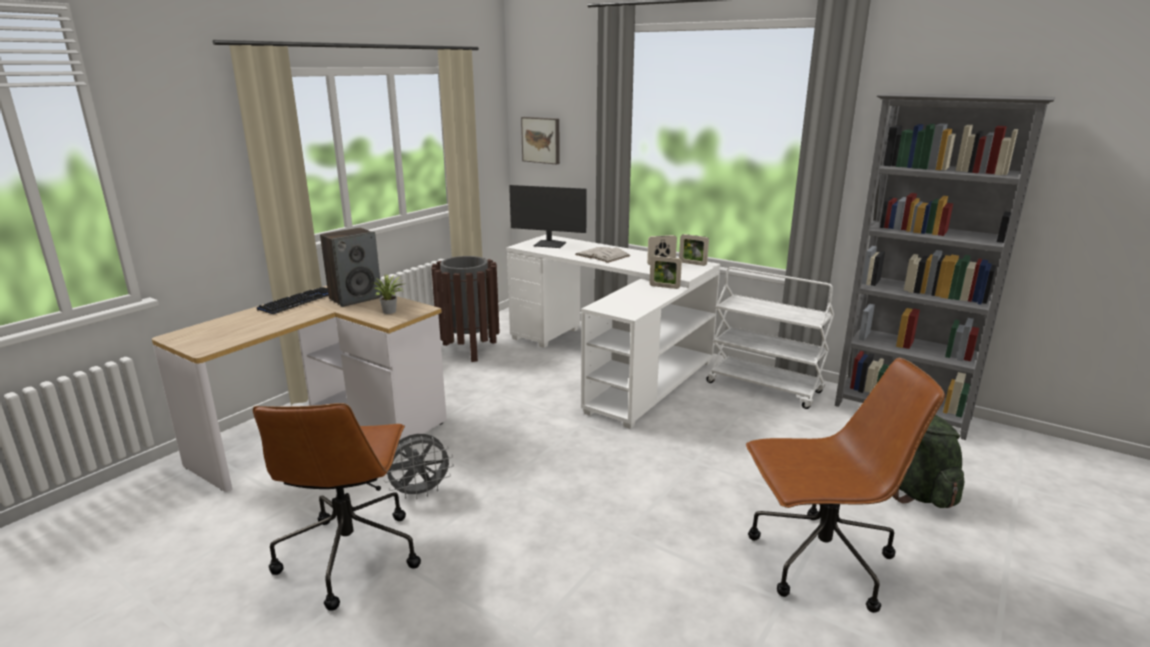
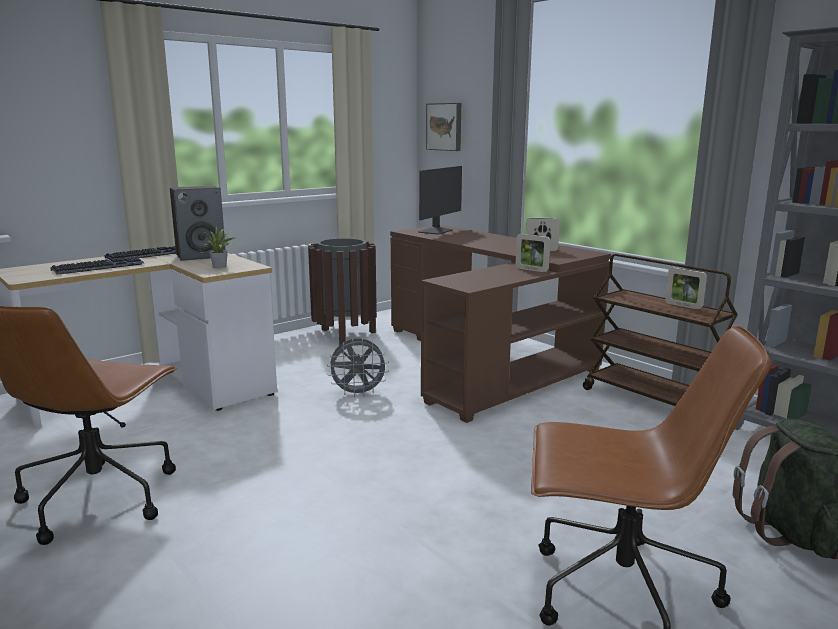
camera: 15 degrees right, 5 degrees down
(265, 324) = (98, 267): none -> keyboard
(420, 492) = (207, 452): grey fan -> grey fan (358, 393)
(550, 244) = (436, 231): monitor -> monitor turned 90 degrees counterclockwise
(602, 255) = (483, 241): white book -> none
(613, 362) = (487, 360): white desk -> brown desk
(692, 263) = (577, 252): picture frame -> picture frame (683, 306)
(765, 387) = (652, 401): white cart -> brown cart

